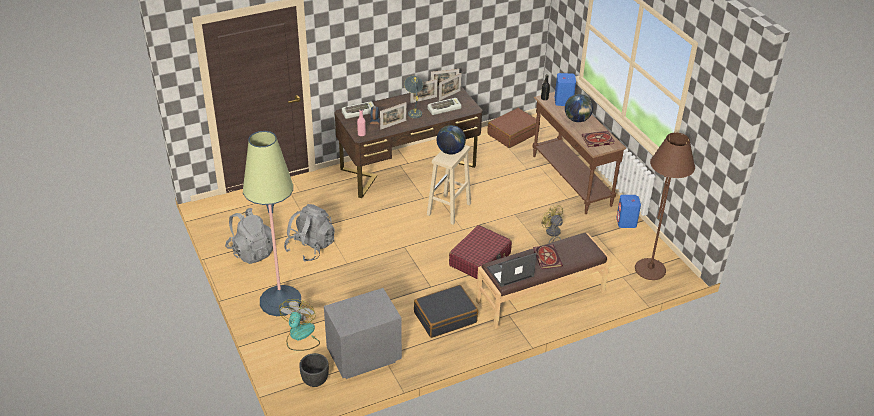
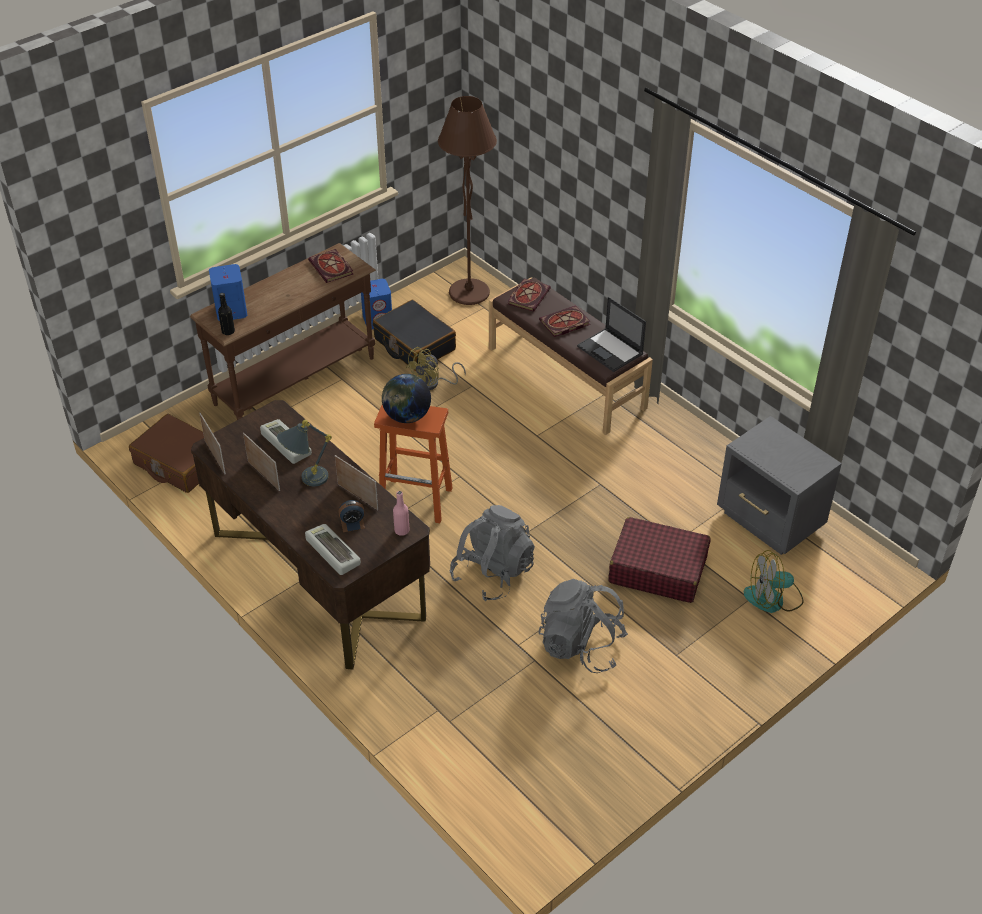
camera: 105 degrees left, 5 degrees up
(251, 251) = (627, 724): grey backpack -> grey backpack (492, 573)
(280, 301) = (718, 645): floor lamp -> none
(315, 381) = (840, 557): black planter -> none
(445, 317) = (652, 458): black suitcase -> black suitcase (414, 344)
(448, 210) = (417, 500): beige stool -> orange stool
(449, 95) = (239, 446): picture frame -> none
(480, 260) = (520, 445): red suitcase -> red suitcase (657, 569)
(577, 120) = (282, 292): globe -> none
(583, 248) = (528, 296): none -> book

